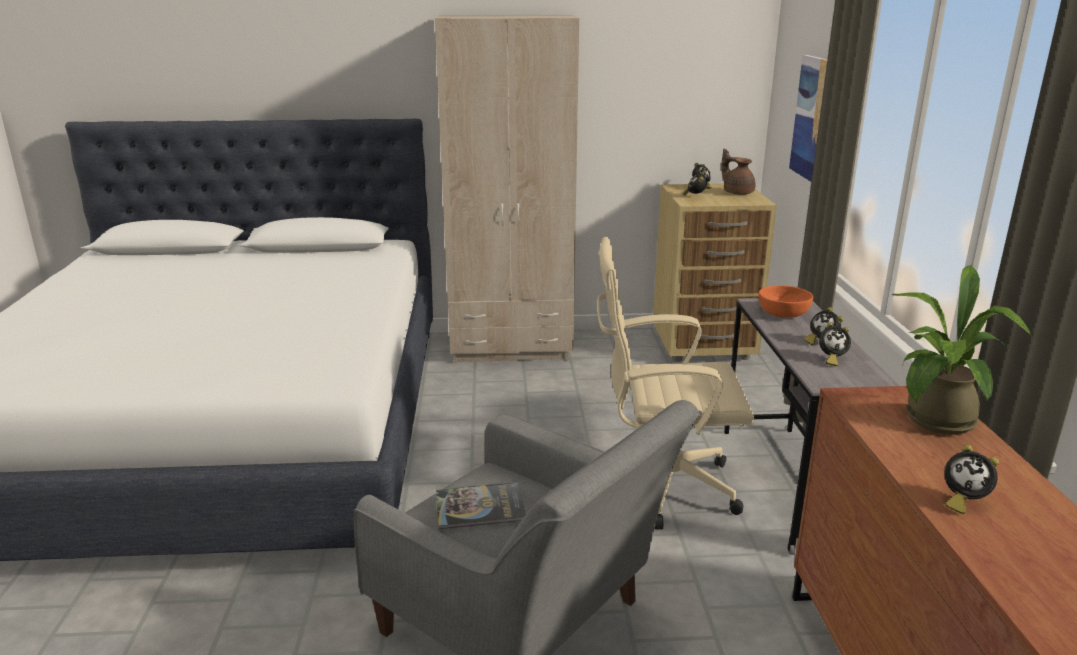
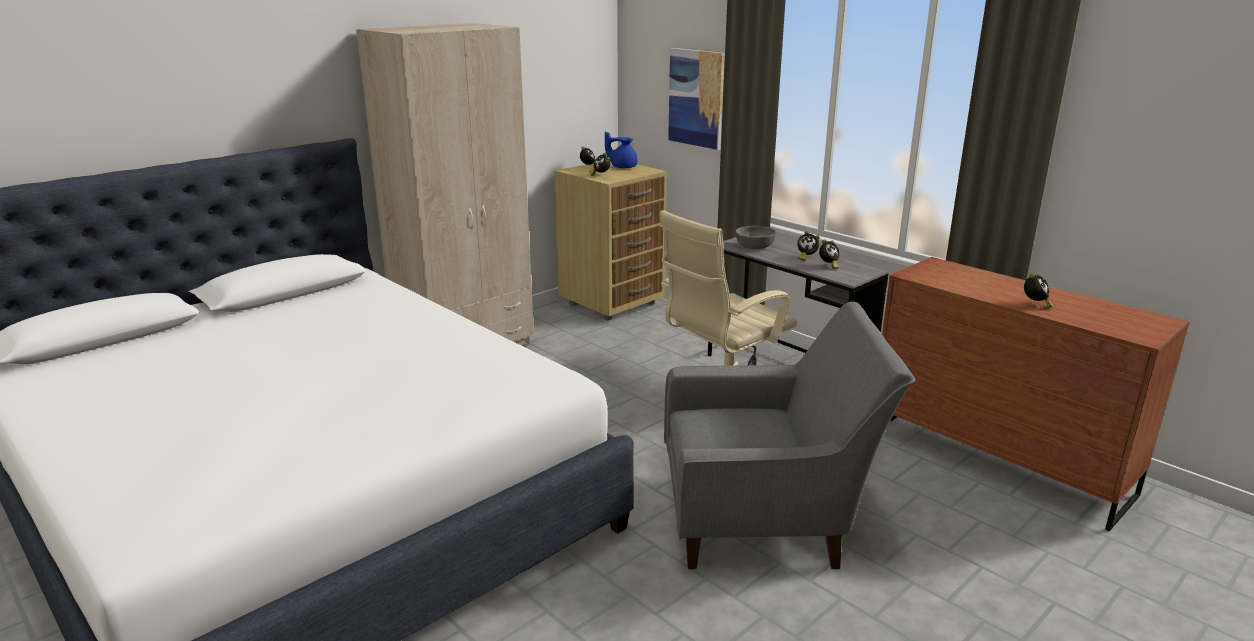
camera: 40 degrees left, 0 degrees up
(480, 507) = (733, 433): book -> none
(737, 192) = (622, 167): brown teapot -> blue teapot
(783, 313) = (754, 246): orange bowl -> grey bowl
(936, 423) = (965, 275): potted plant -> none
(961, 501) = (1035, 304): alarm clock -> alarm clock turned 45 degrees counterclockwise

